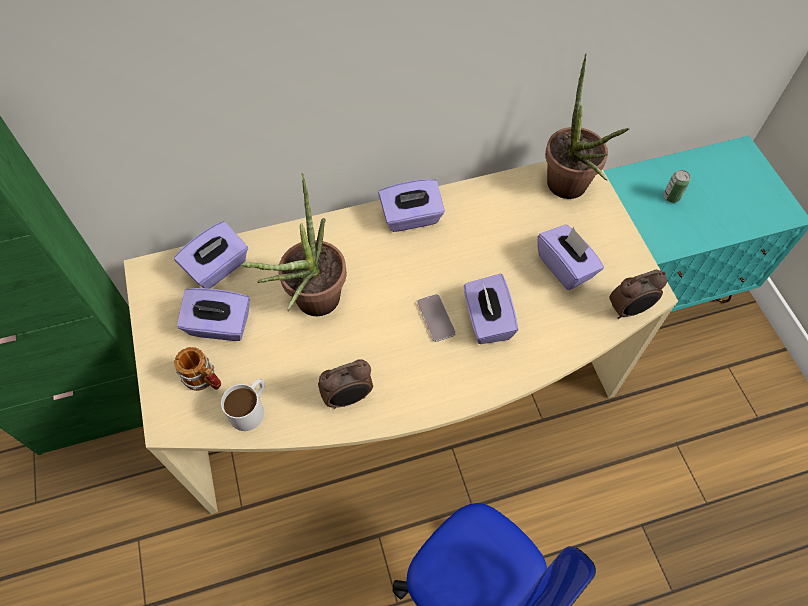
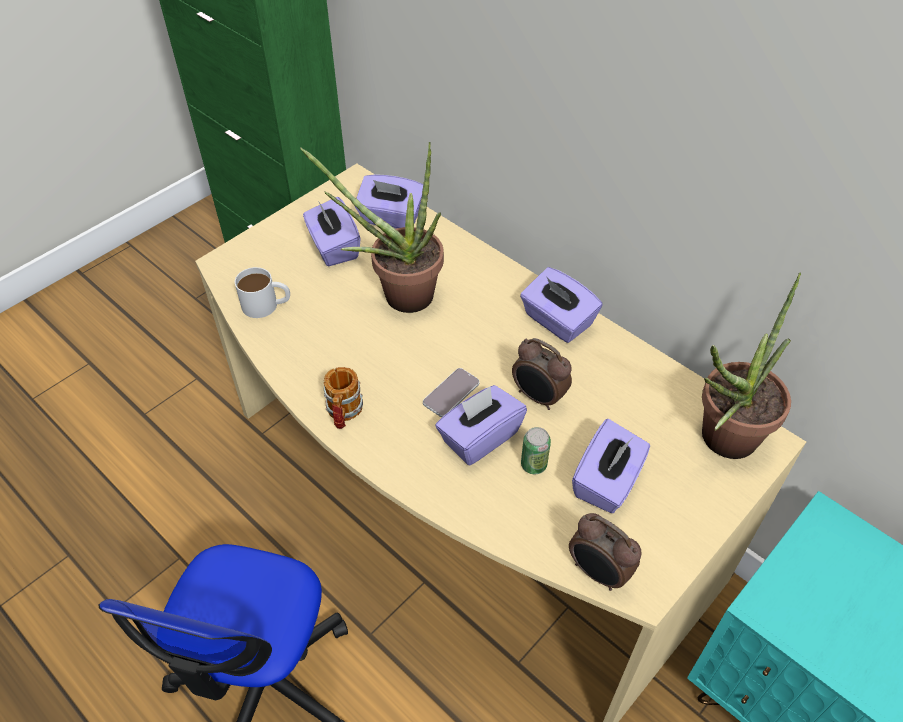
camera: 60 degrees right, 10 degrees down
(204, 380) = (275, 264): mug -> mug (343, 413)
(348, 398) = (317, 366): alarm clock -> alarm clock (538, 397)
(671, 197) = (855, 589): can -> can (533, 465)

